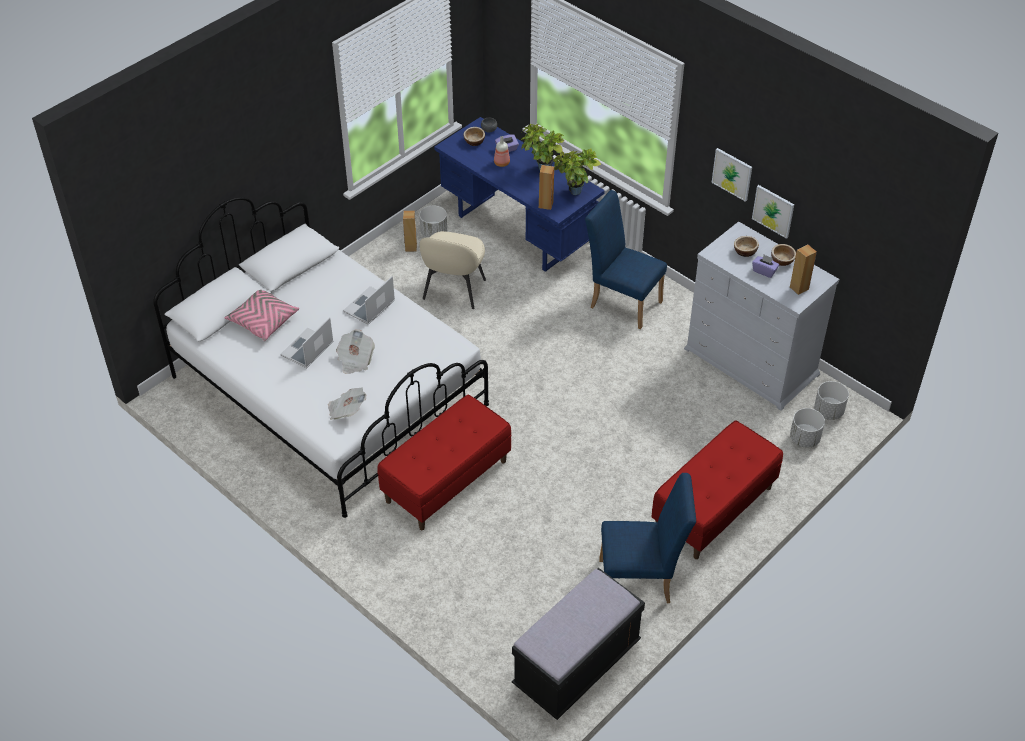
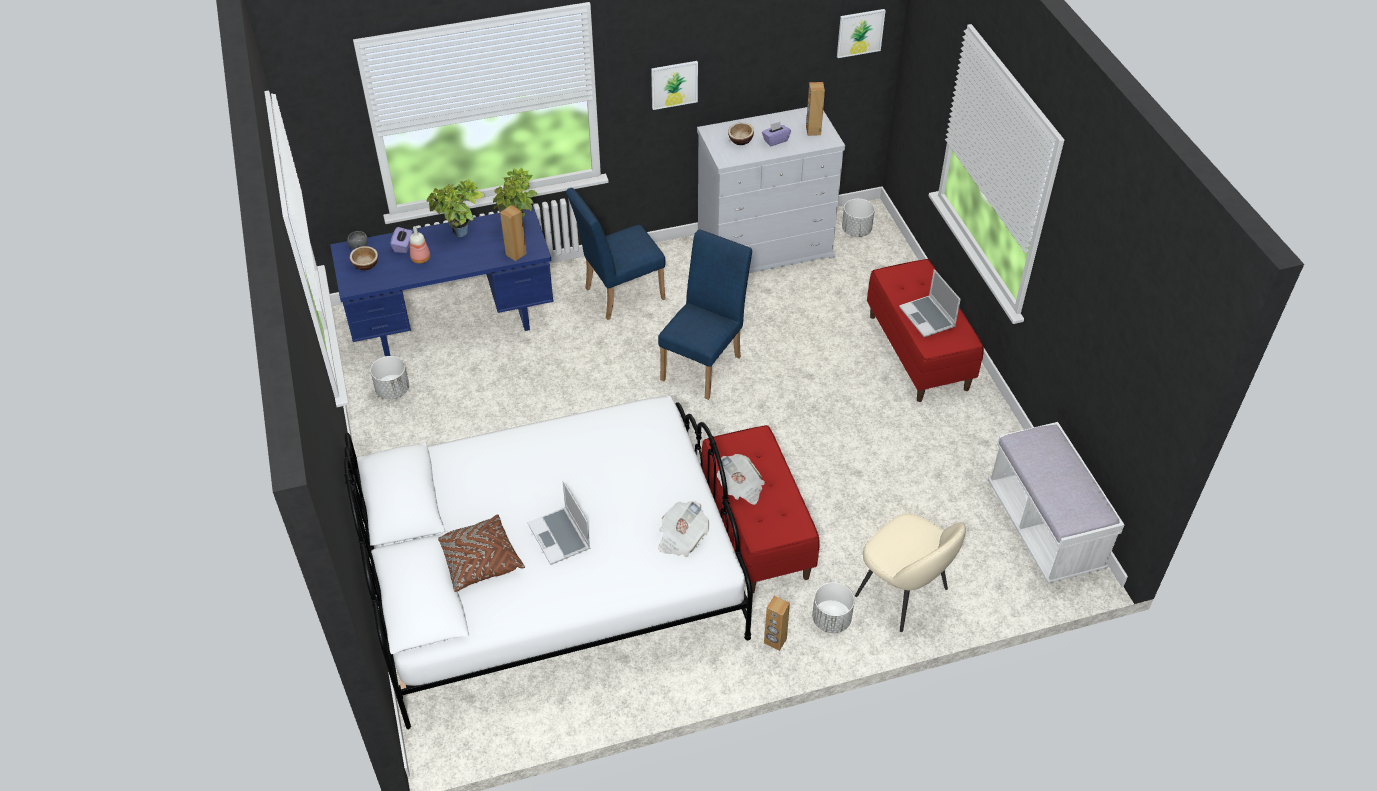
camera: 60 degrees left, 0 degrees up
(263, 321) = (478, 561): pink pillow -> brown pillow
(355, 360) = (609, 500): newspaper -> newspaper (740, 488)
(369, 307) = (538, 456): laptop -> laptop (928, 317)
(410, 247) = (395, 418): brown speaker -> brown speaker (775, 641)
(453, 290) = (493, 411): beige chair -> beige chair (903, 594)
(576, 665) = (1044, 528): black bench -> white bench
(641, 581) = (972, 438): blue chair -> blue chair (704, 364)
(773, 211) = (729, 90): picture -> picture (860, 32)
(782, 260) = (770, 125): bowl -> none
(804, 439) = (877, 259): white planter -> white planter (831, 620)

